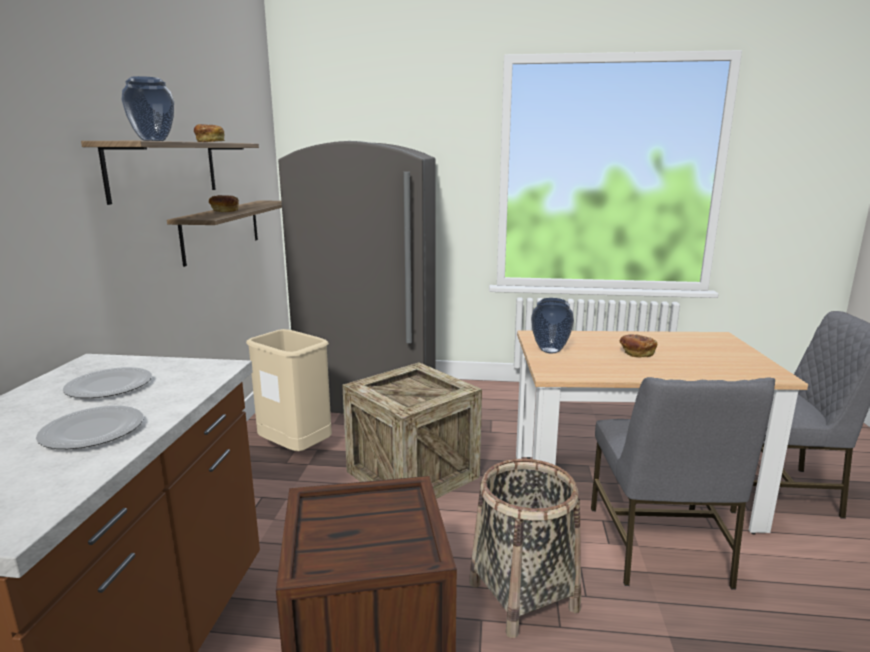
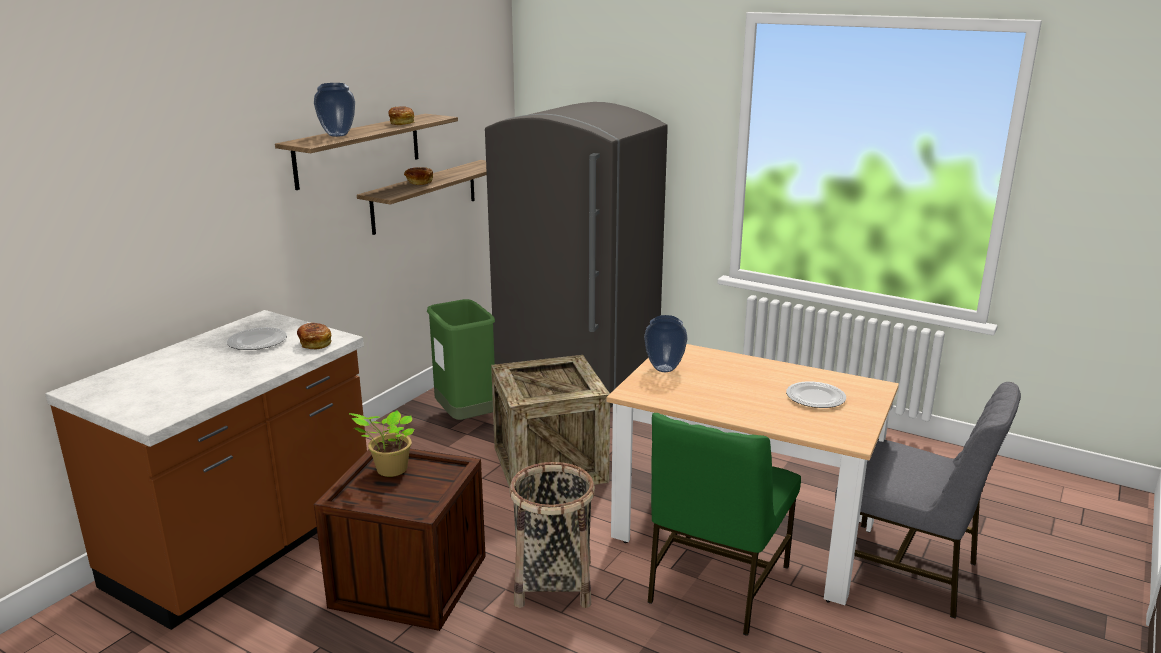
camera: 25 degrees right, 5 degrees up
(91, 431) = (224, 373): plate -> plate (814, 397)
(296, 450) = (466, 418): beige trash can -> green trash can
(333, 515) = (389, 470): none -> potted plant
(636, 353) = (746, 388): bread -> bread (315, 343)
(659, 547) = (715, 584): grey chair -> green chair

